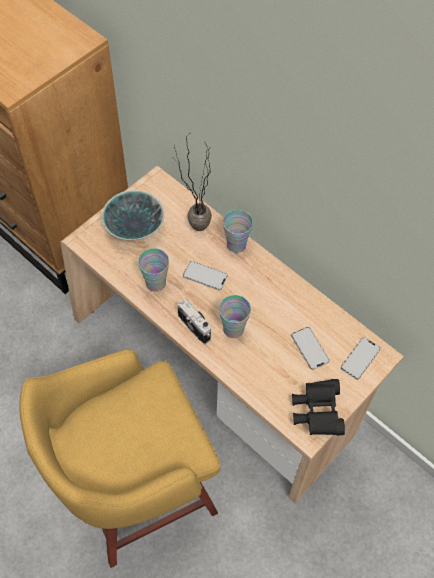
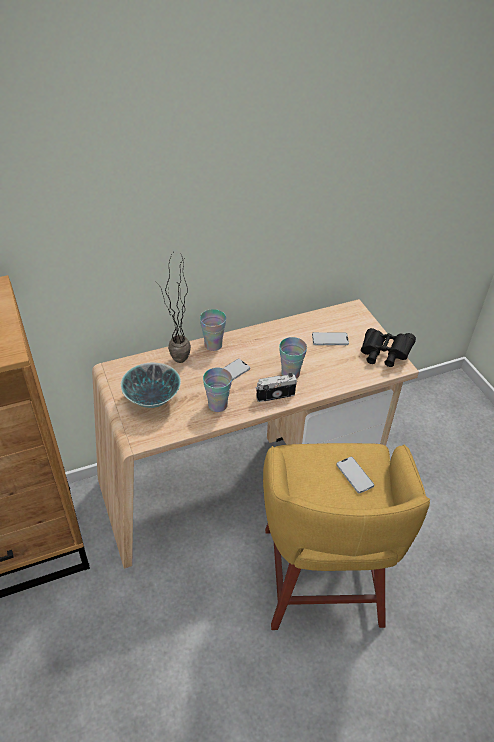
camera: 65 degrees left, 15 degrees down
(360, 358) = (351, 318): phone -> phone (354, 475)

